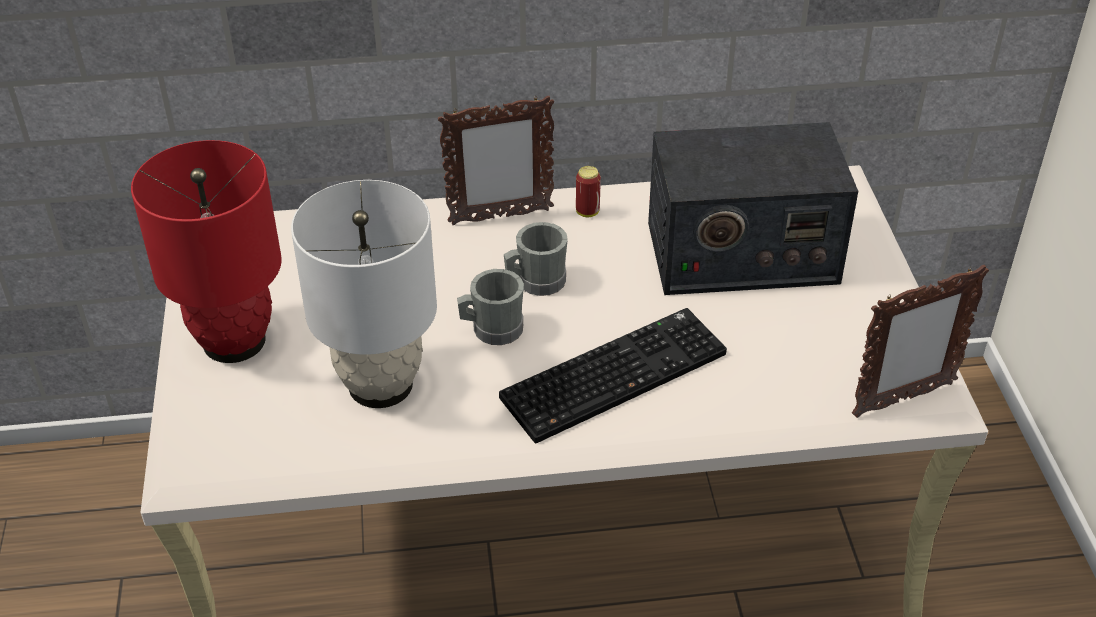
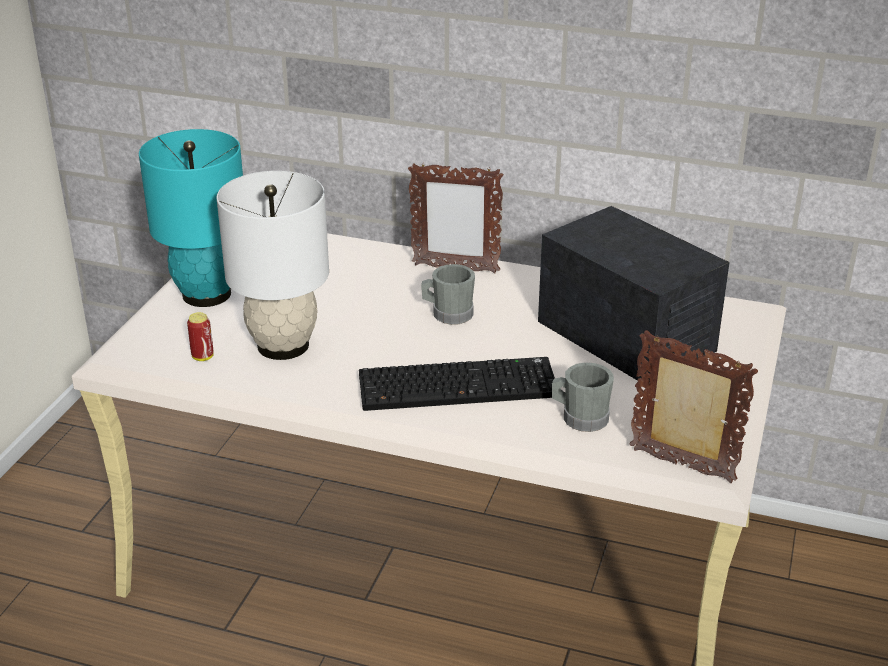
camera: 25 degrees right, 10 degrees down
(235, 341) = (207, 294): red table lamp -> turquoise table lamp
(492, 329) = (390, 334): grey mug -> grey mug (580, 418)
(587, 212) = (524, 281): can -> can (202, 357)
(740, 253) = (626, 336): radio -> radio turned 150 degrees counterclockwise
(902, 399) = (682, 466): picture frame -> picture frame turned 150 degrees counterclockwise

